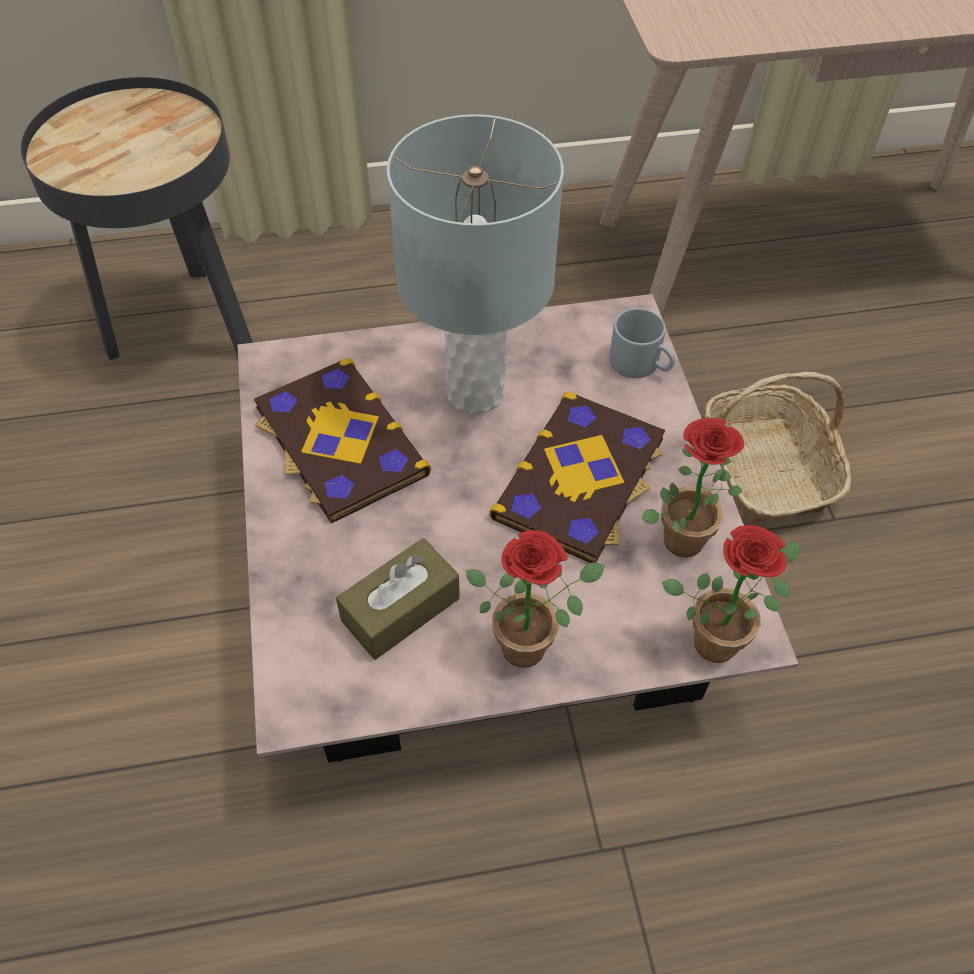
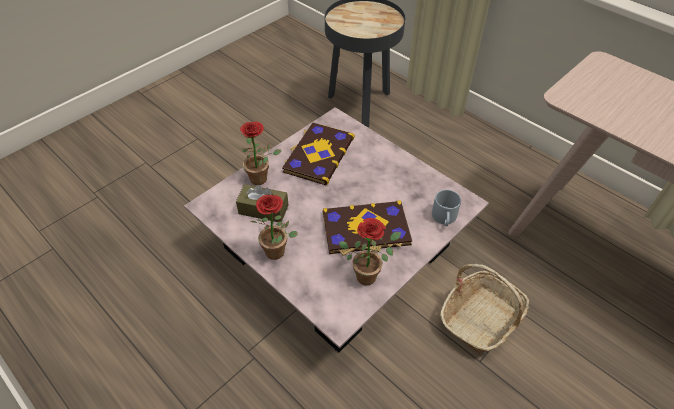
camera: 55 degrees right, 5 degrees down
(475, 393) = (376, 177): grey table lamp -> none
(720, 636) = (330, 311): potted plant -> potted plant (262, 179)

